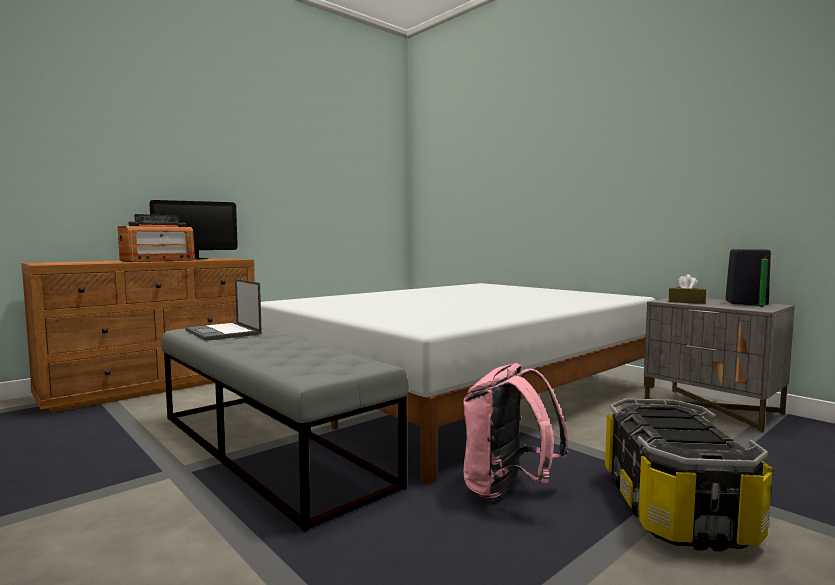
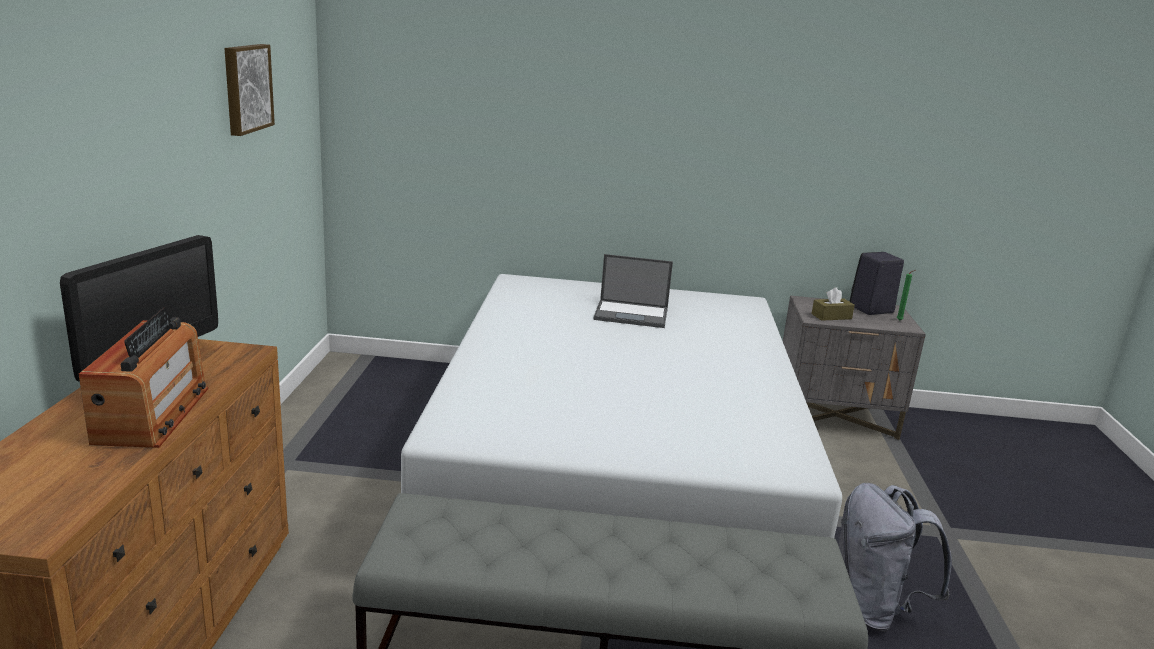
camera: 45 degrees left, 15 degrees up
(223, 332) = (475, 540): laptop -> laptop (632, 314)
(330, 166) = (246, 88): none -> picture
(507, 491) = (873, 609): pink backpack -> grey backpack
(676, 508) = (972, 566): storage box -> none

